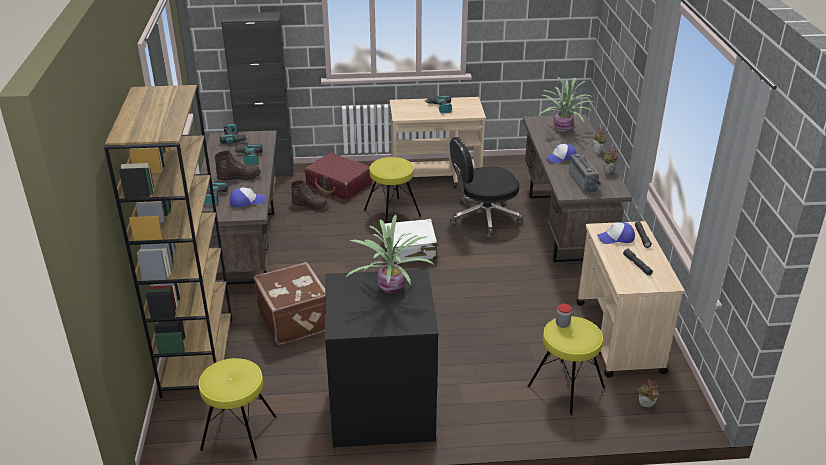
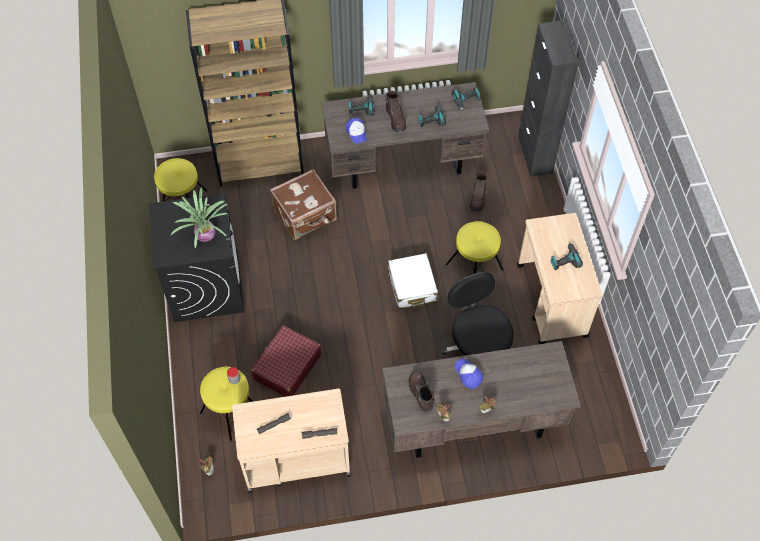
camera: 85 degrees right, 25 degrees up
(339, 184) = (521, 217): red suitcase -> red suitcase (287, 366)
(562, 130) = (534, 379): potted plant -> none
(584, 182) = (420, 393): radio -> brown boot
(616, 238) = (316, 412): cap -> none

